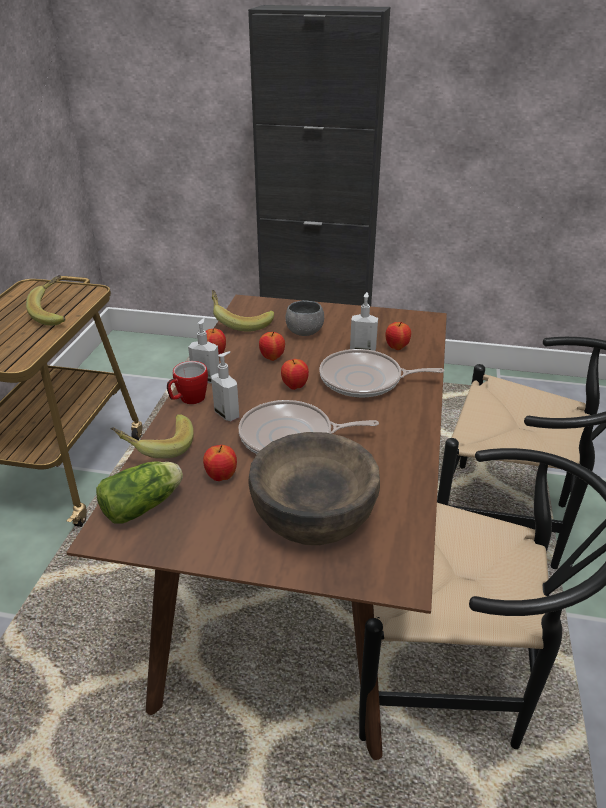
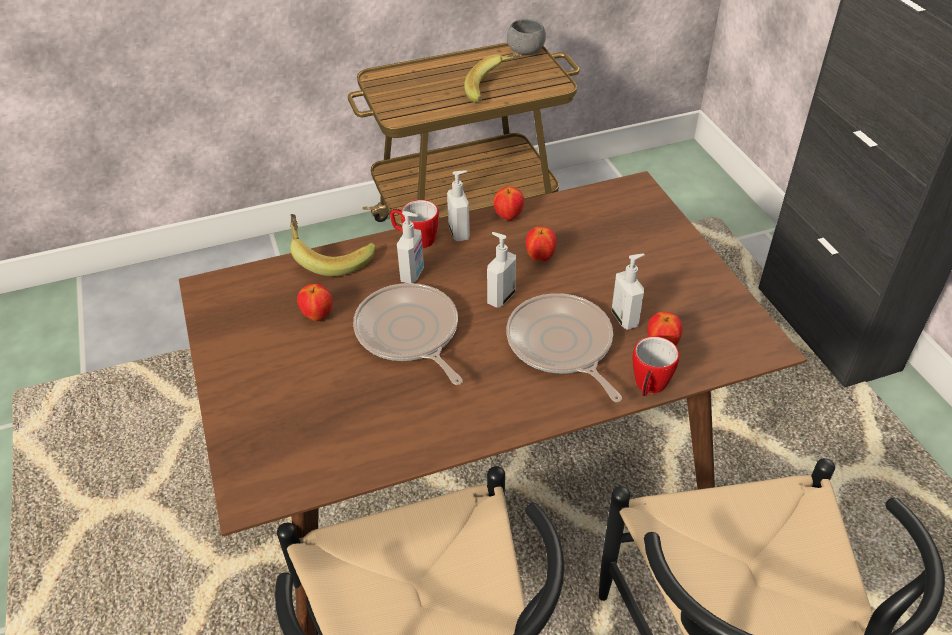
camera: 60 degrees right, 10 degrees up
(145, 505) = (253, 290): lettuce -> none
(240, 322) = (589, 203): banana -> none
(294, 386) = (500, 297): apple -> soap dispenser
(304, 332) = (618, 256): grey bowl -> grey bowl (526, 51)
(314, 512) = (306, 398): brown bowl -> none
(428, 364) = (649, 387): none -> mug

